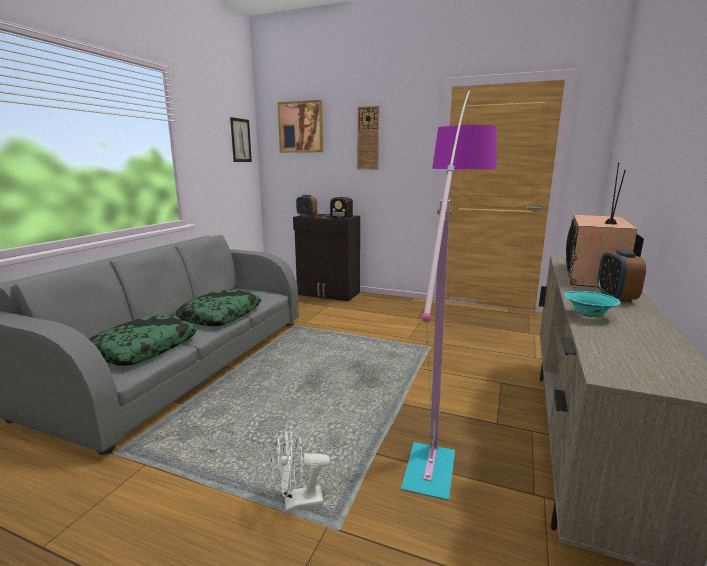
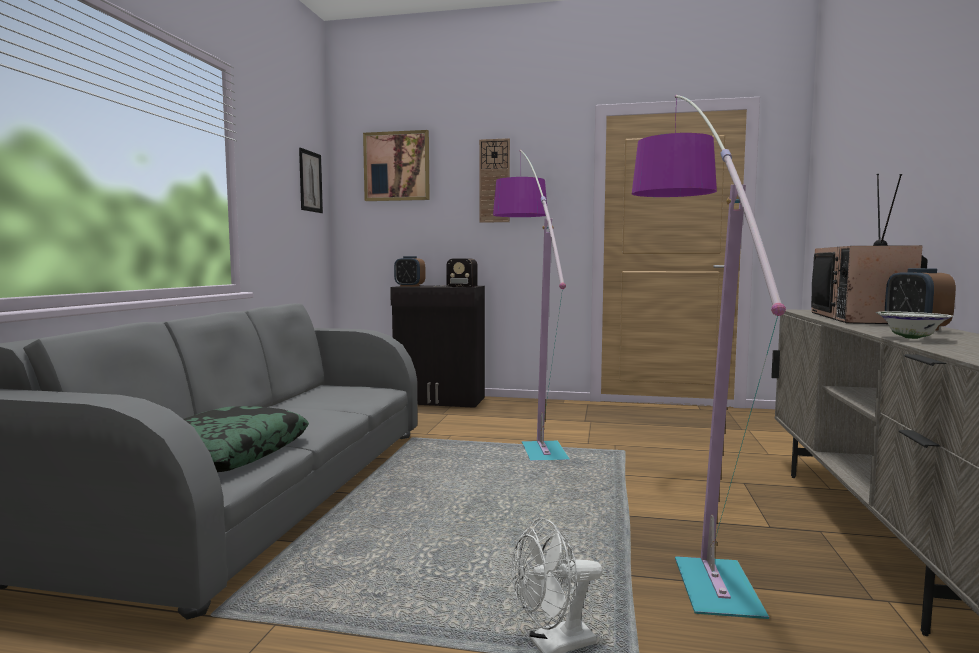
camera: 10 degrees left, 10 degrees down
(220, 315) = (322, 413): pillow -> none
(378, 316) = (529, 422): none -> floor lamp
(588, 316) = (911, 338): turquoise bowl -> white bowl

